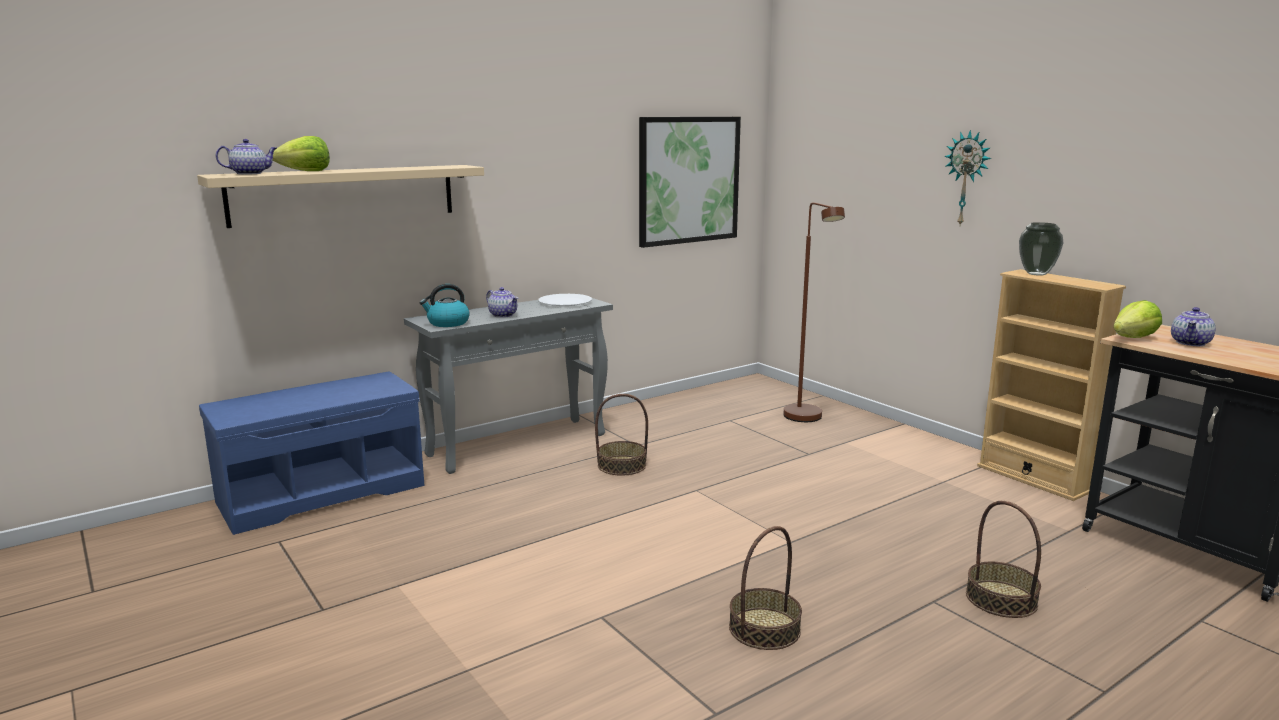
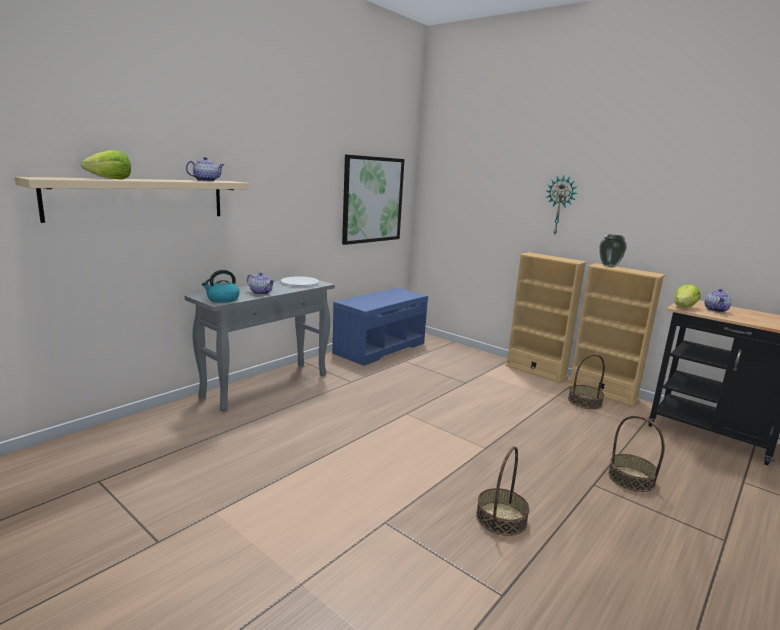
camera: 15 degrees left, 0 degrees up
(250, 173) = (64, 178): teapot -> teapot (206, 181)
(323, 492) = (124, 434): blue bench -> blue bench (379, 347)
(622, 465) = (347, 398): basket -> basket (584, 401)
(806, 419) = (452, 358): brown floor lamp -> none
(935, 442) = (535, 371): none -> beige bookcase

